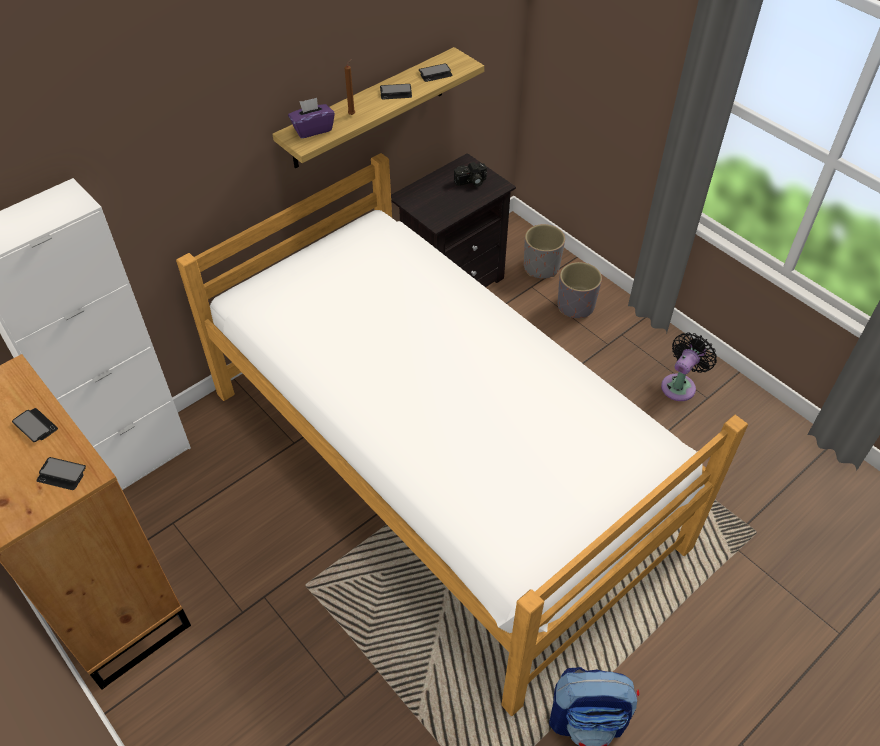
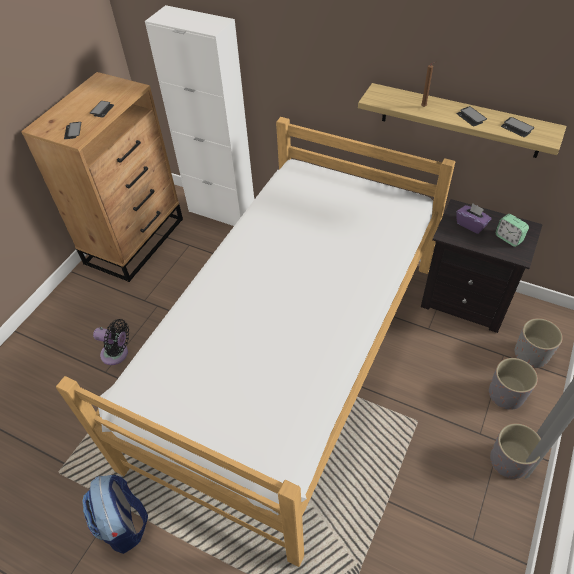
camera: 70 degrees right, 0 degrees up
(313, 129) = (391, 96): purple tissue box -> purple tissue box (471, 225)
(471, 182) = (508, 238): camera -> alarm clock
(643, 337) = (508, 460): none -> grey planter
(680, 385) = (472, 510): black fan -> black fan (117, 354)

